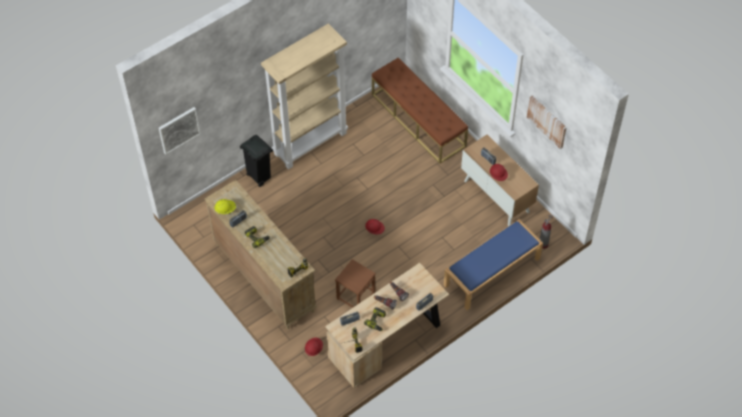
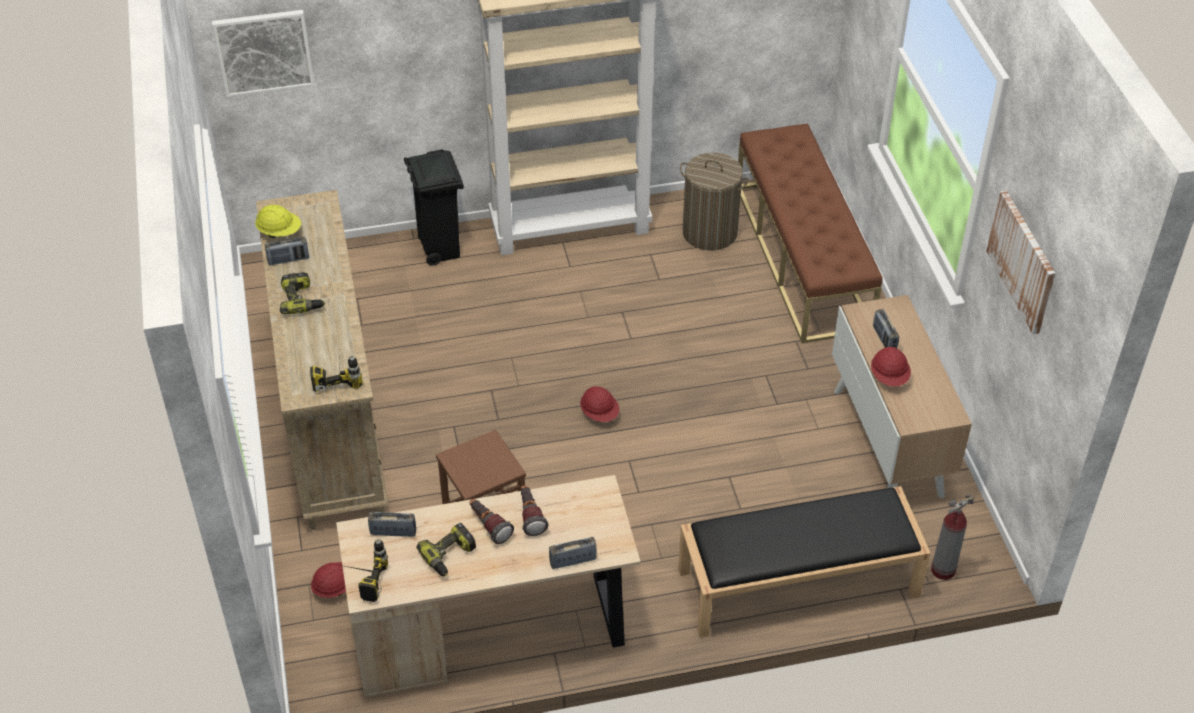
camera: 25 degrees right, 10 degrees down
(373, 122) = (710, 232): none -> laundry basket
(491, 272) = (797, 583): blue bench -> black bench

